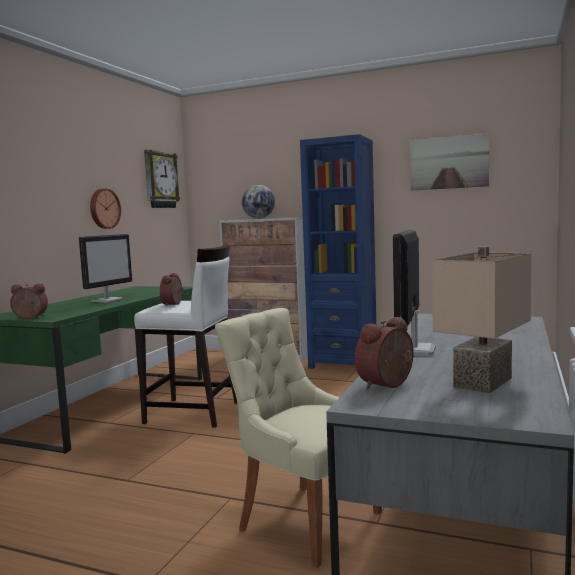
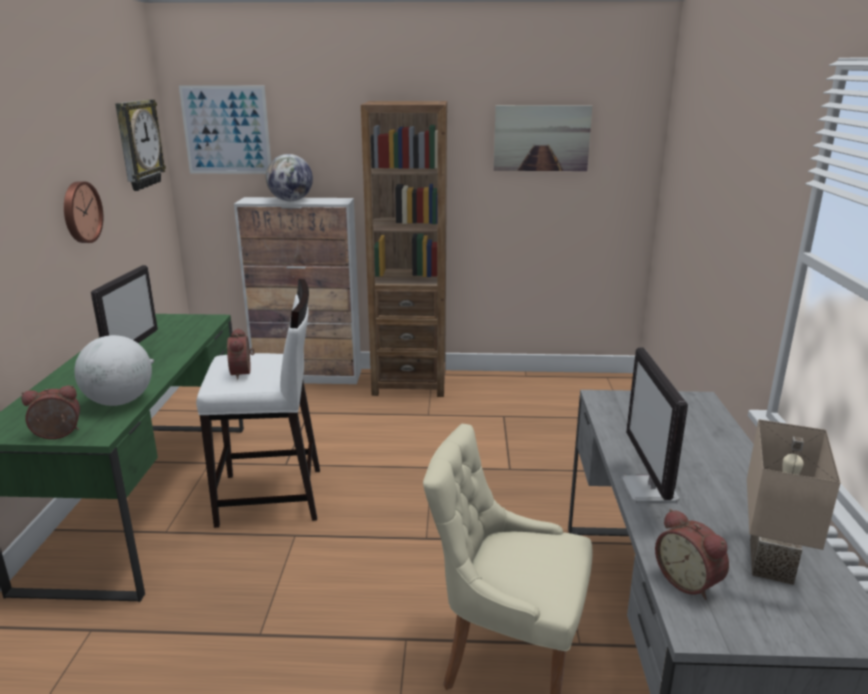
camera: 20 degrees left, 15 degrees up
(82, 310) = (120, 401): none -> globe
(222, 174) = (226, 130): none -> picture
(343, 363) = (409, 383): blue bookcase -> brown bookcase
(388, 385) = (689, 581): alarm clock -> alarm clock turned 60 degrees counterclockwise

